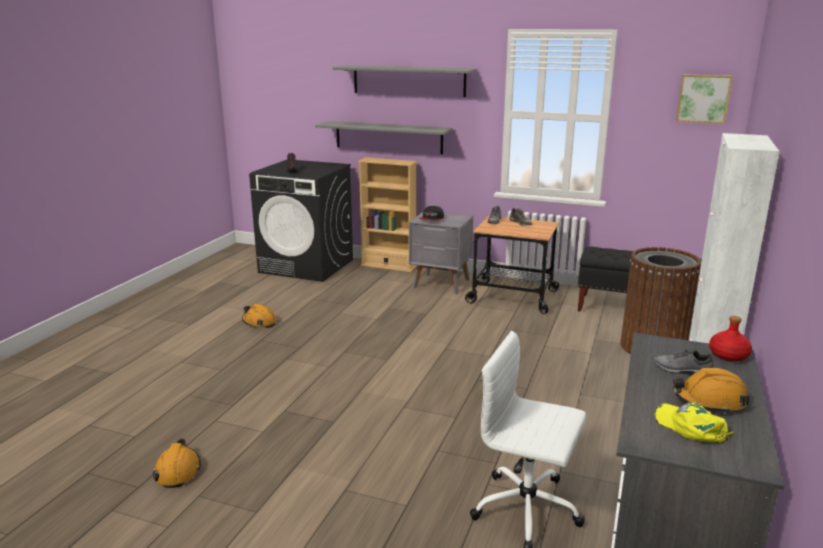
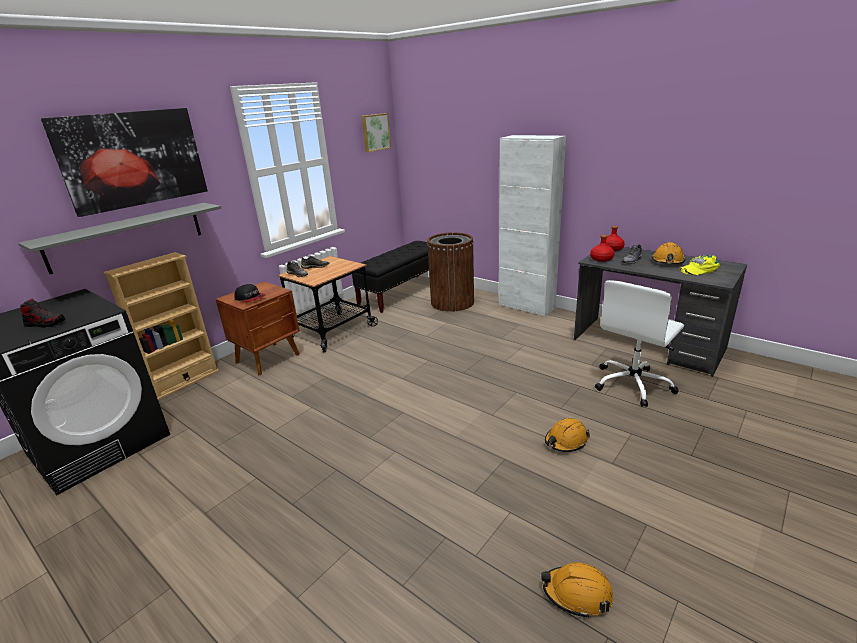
camera: 70 degrees left, 5 degrees up
(259, 322) = (237, 502): orange hard hat -> orange hard hat (566, 441)
(408, 81) = (133, 159): grey shelf -> picture
(441, 284) = (269, 358): grey nightstand -> brown nightstand
(663, 347) = (601, 259): none -> red bottle

